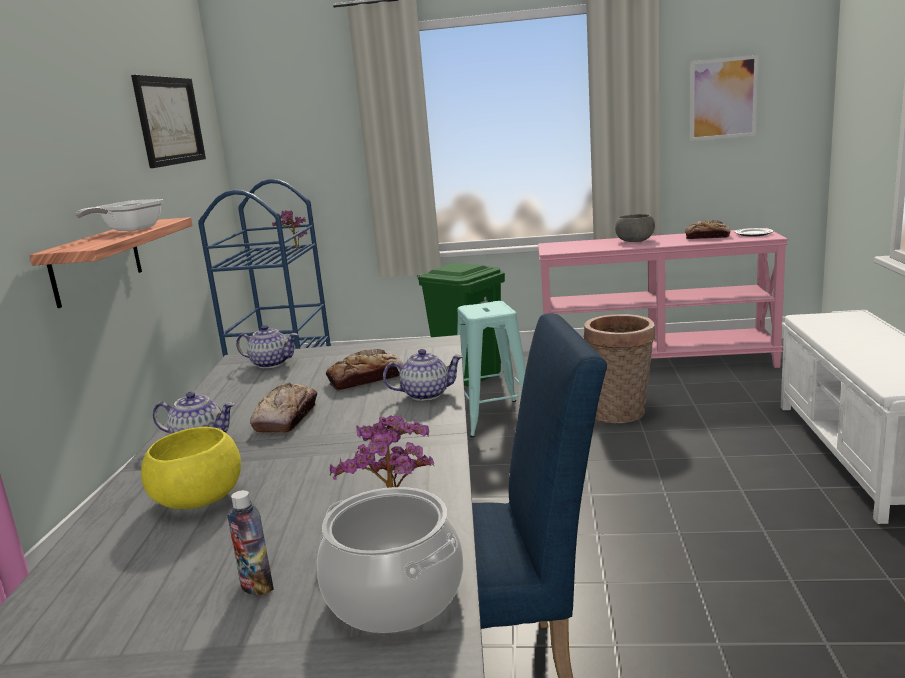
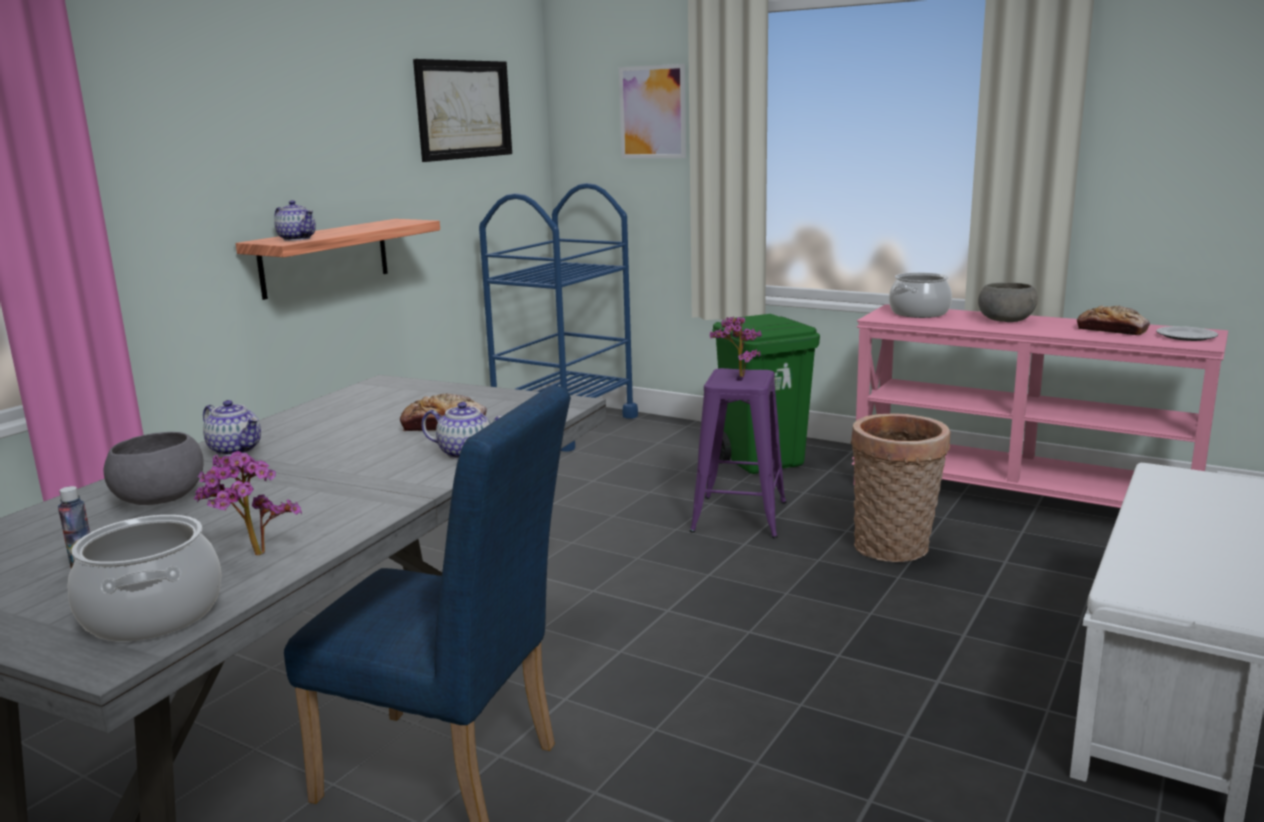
camera: 25 degrees right, 0 degrees up
(129, 230) = (358, 228): frying pan -> none
(197, 498) = (159, 498): yellow bowl -> grey bowl
(270, 363) = (398, 391): teapot -> teapot (297, 238)
(287, 418) = (325, 446): bread -> none
(294, 249) = (595, 269): potted plant -> potted plant (737, 376)
(494, 418) = (739, 516): turquoise stool -> purple stool
(573, 245) = (919, 313): none -> cooking pot
(723, 98) = (1190, 127): picture -> picture (652, 112)

